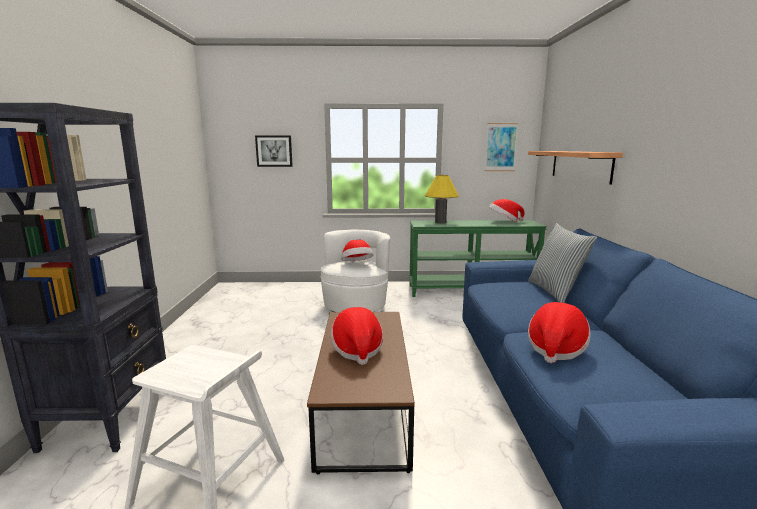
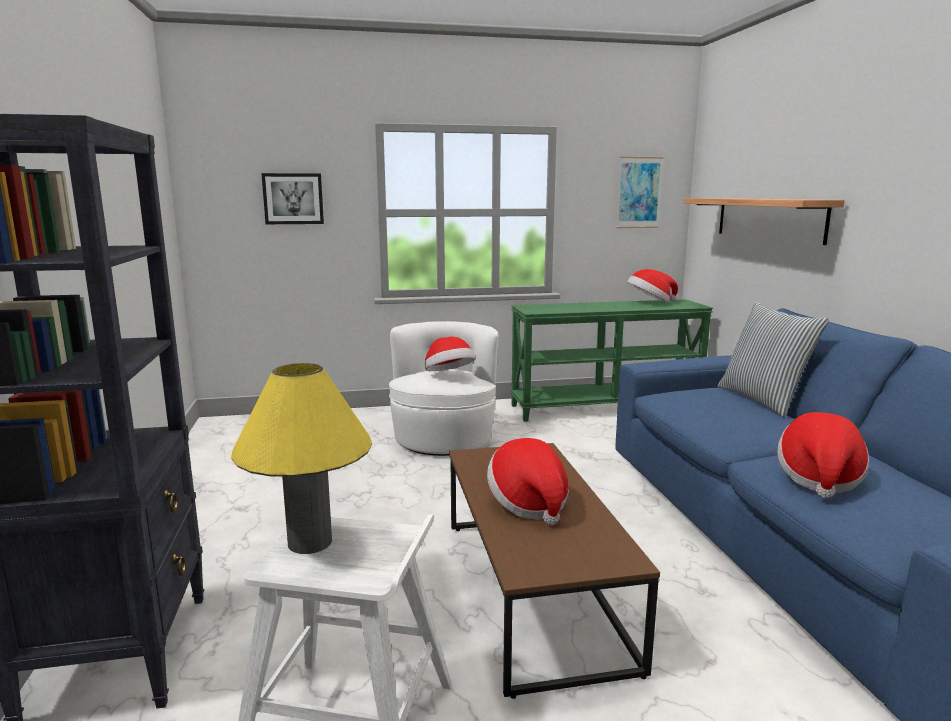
camera: 10 degrees left, 0 degrees up
(440, 222) = (559, 306): yellow table lamp -> yellow table lamp (310, 542)

